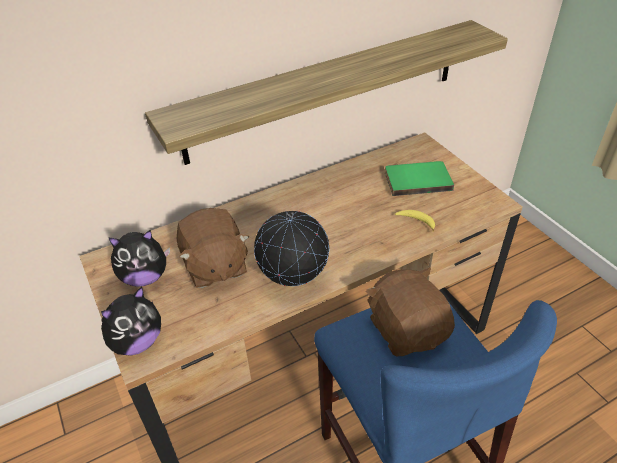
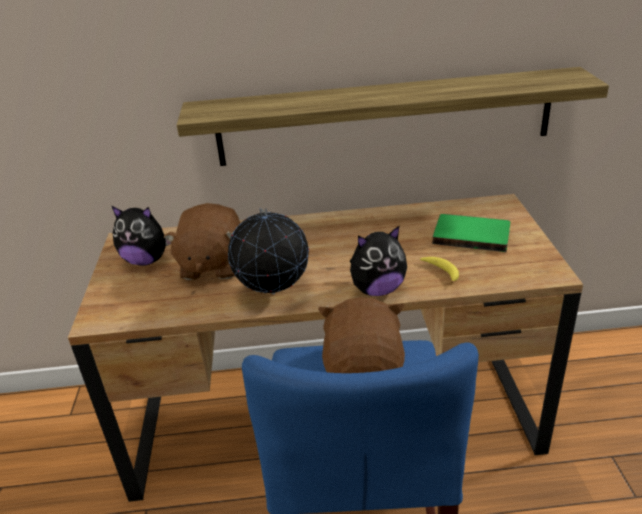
camera: 25 degrees right, 10 degrees down
(137, 342) = (102, 308): plush toy -> plush toy (377, 289)

